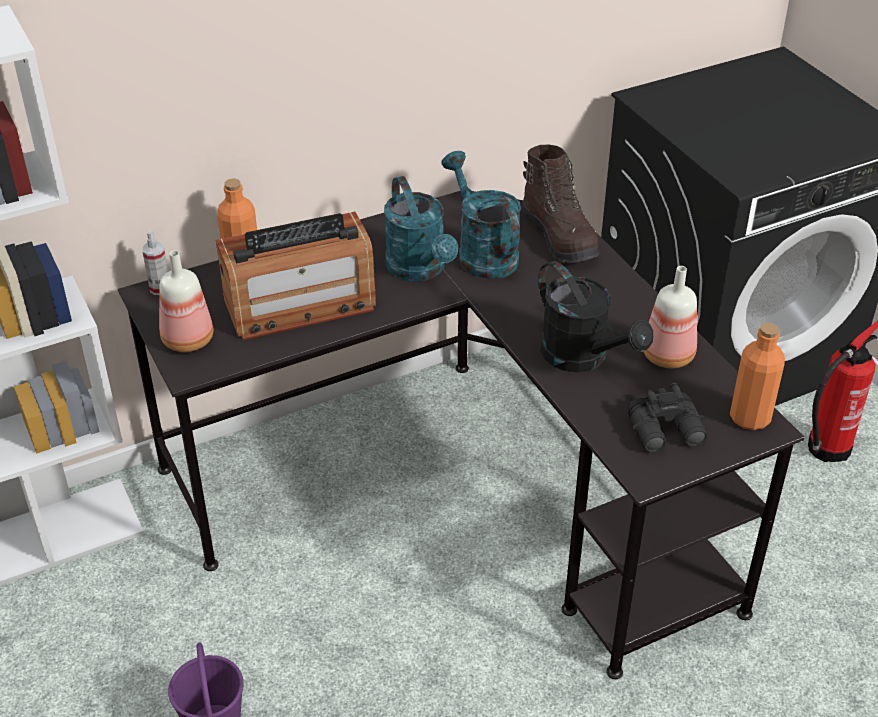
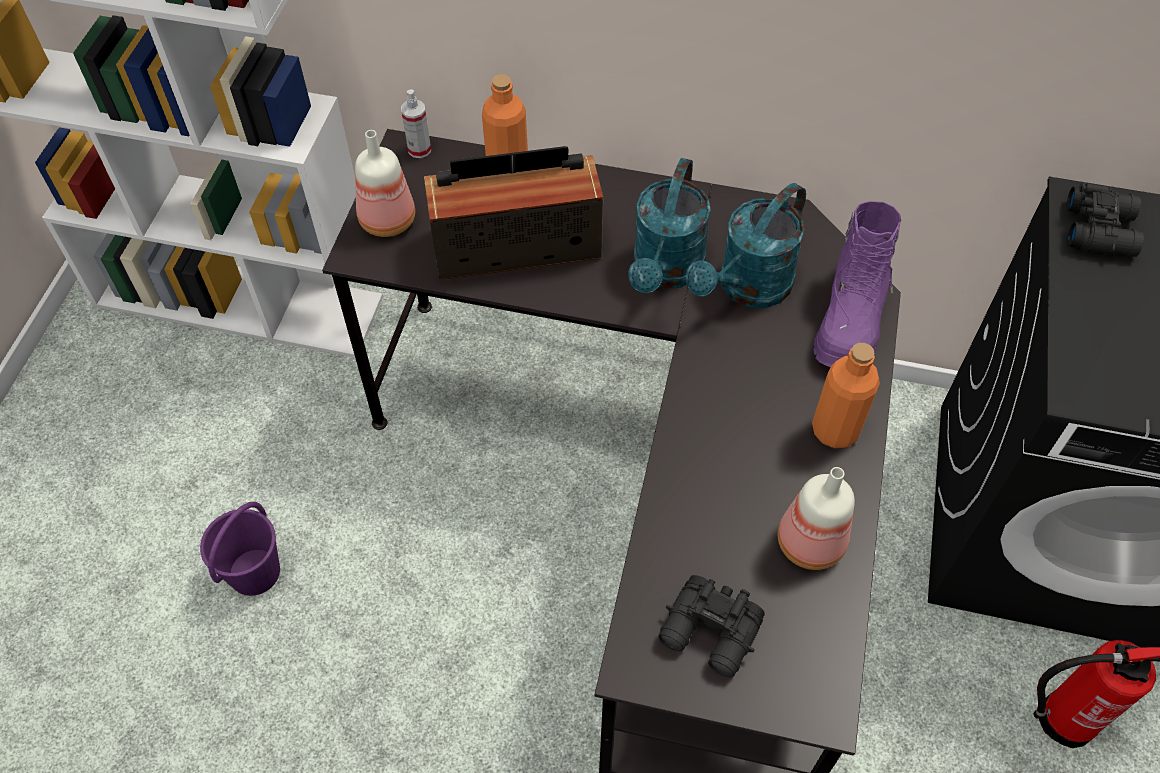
camera: 40 degrees right, 15 degrees up
(300, 305) = (516, 242): radio -> radio turned 150 degrees clockwise
(482, 253) = (747, 289): turquoise watering can -> turquoise watering can turned 150 degrees counterclockwise
(560, 236) = (850, 318): brown boot -> purple boot
(583, 358) = (718, 483): black watering can -> none
(666, 104) = (1101, 229): none -> black binoculars
(750, 418) = (817, 684): orange bottle -> orange bottle (835, 430)

